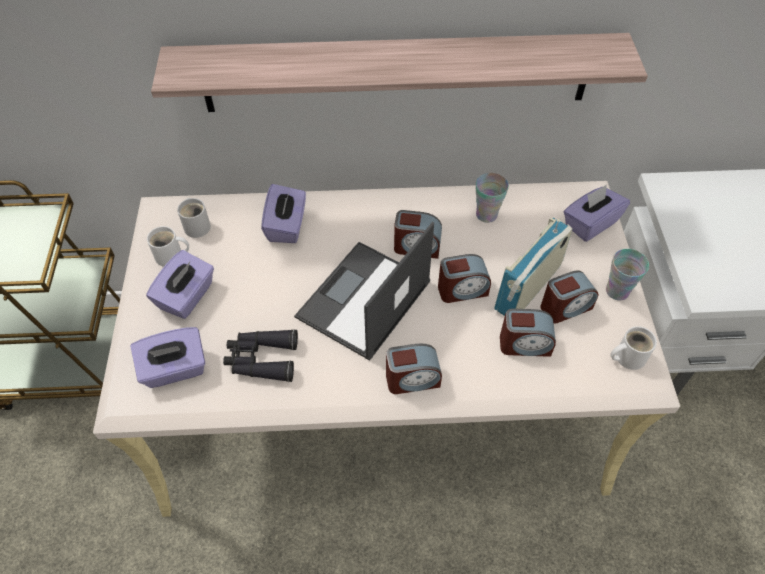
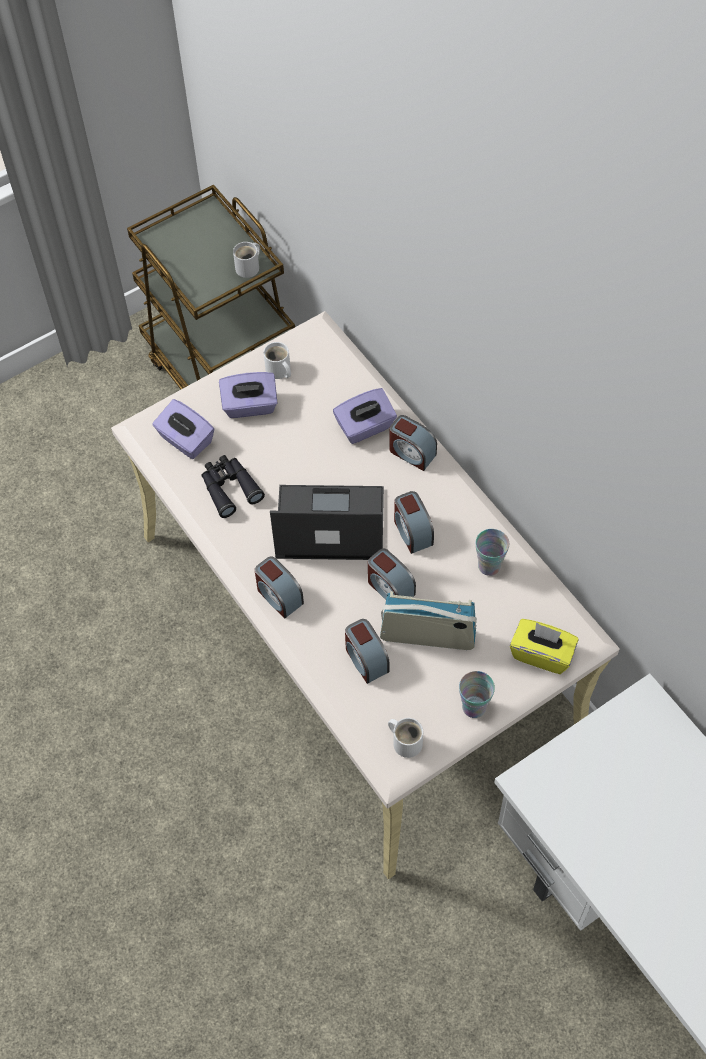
camera: 60 degrees right, 5 degrees up
(197, 225) = (320, 367): white mug -> white mug (249, 267)
(396, 73) = (490, 394): shelf -> none
(565, 307) = (426, 673): alarm clock -> alarm clock (411, 453)
(590, 223) = (541, 654): purple tissue box -> yellow tissue box

